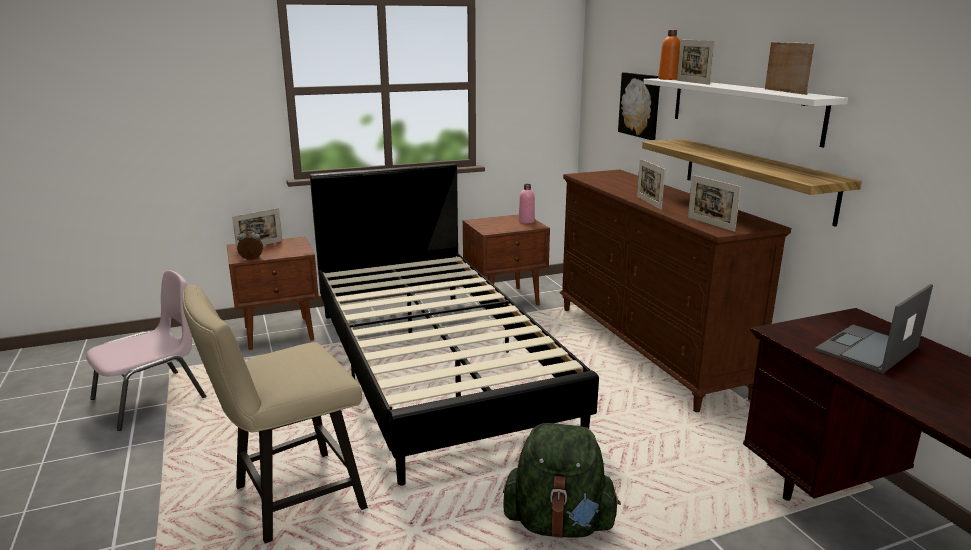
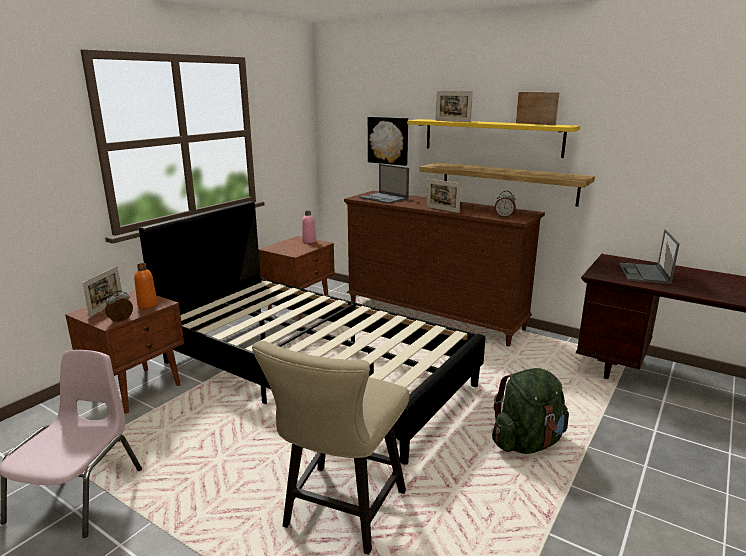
camera: 35 degrees left, 0 degrees up
(609, 180) = (384, 198): none -> laptop
(668, 79) = (425, 120): orange bottle -> orange bottle (147, 305)
(710, 224) = (504, 217): picture frame -> alarm clock
(742, 108) = (491, 137): white shelf -> yellow shelf

